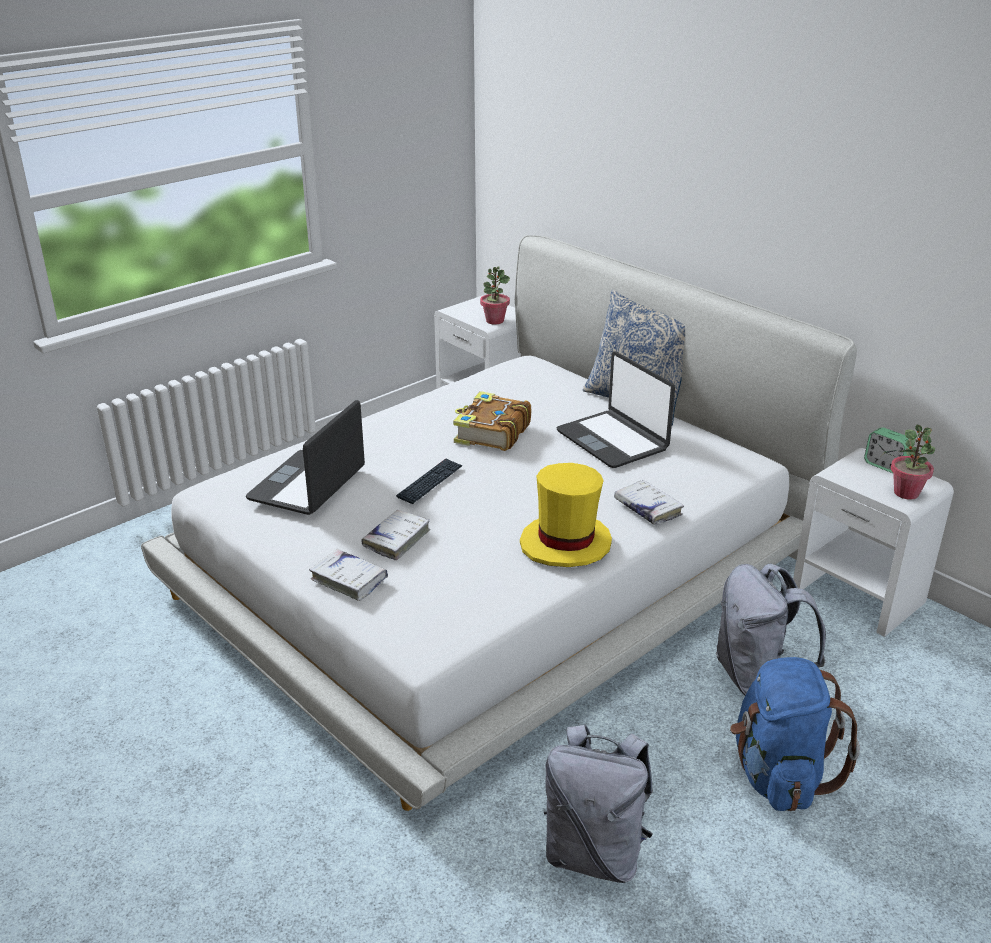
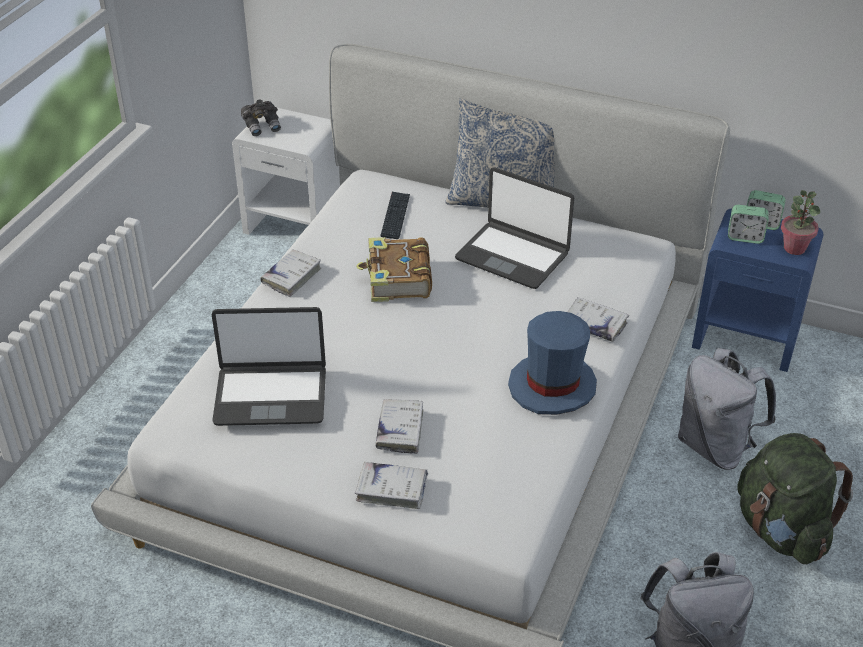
camera: 25 degrees left, 10 degrees up
(308, 484) = (271, 395): laptop -> laptop turned 90 degrees counterclockwise
(403, 411) = (291, 277): none -> white book
(430, 482) = (384, 356): keyboard -> keyboard (395, 216)
(465, 306) = (262, 126): none -> grey binoculars
(494, 321) = (306, 138): potted plant -> none
(566, 544) = (552, 386): yellow hat -> blue hat
(779, 775) = (781, 530): blue backpack -> green backpack
(857, 472) = (745, 237): none -> alarm clock
(859, 595) = (747, 337): white nightstand -> blue nightstand

